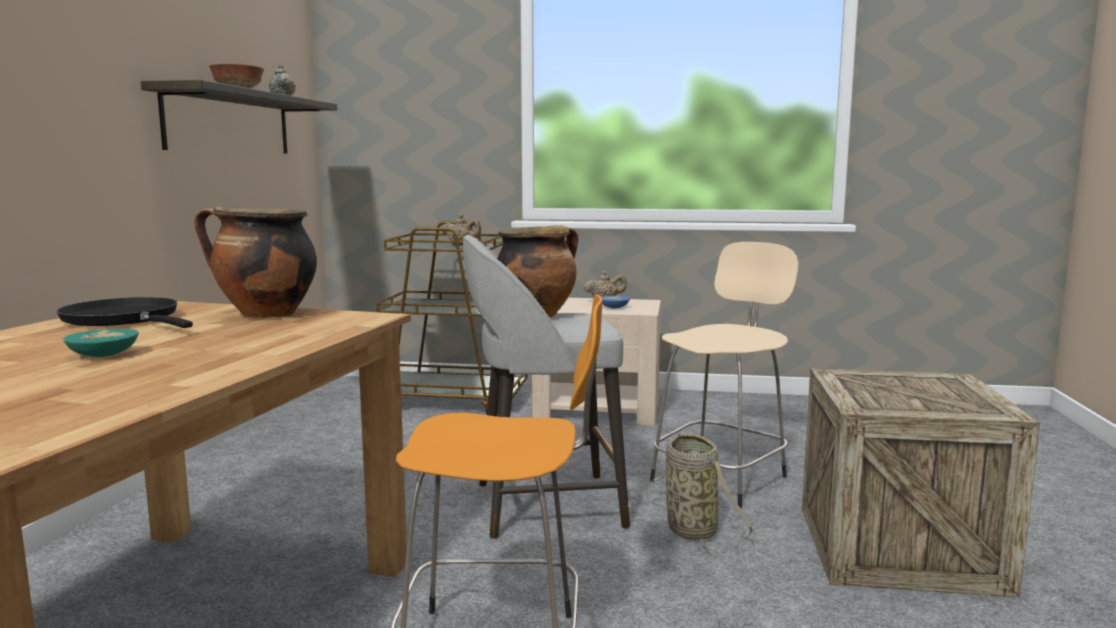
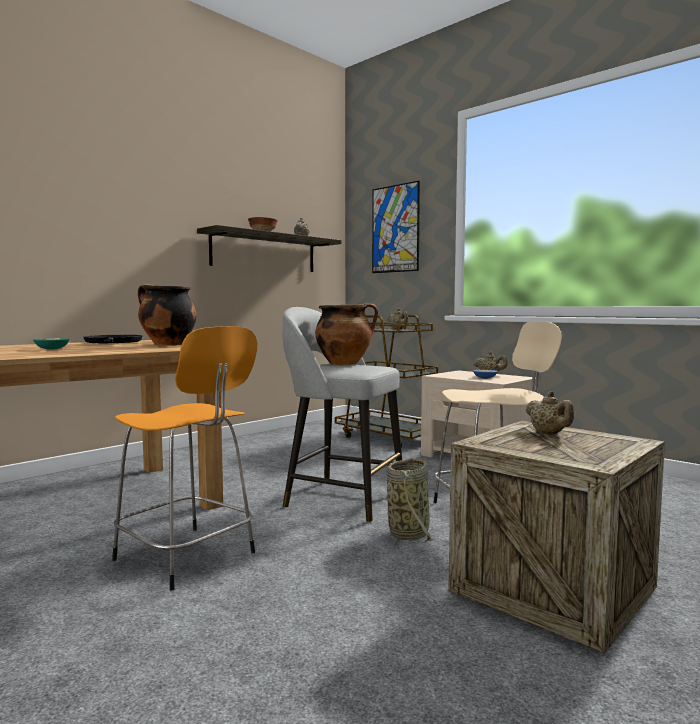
camera: 35 degrees right, 5 degrees down
(416, 90) = (395, 229): none -> picture
(879, 382) = (549, 433): none -> beige teapot

